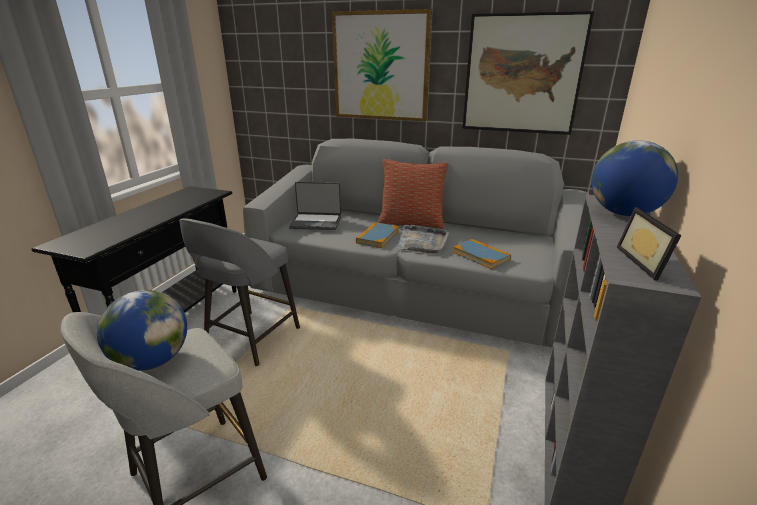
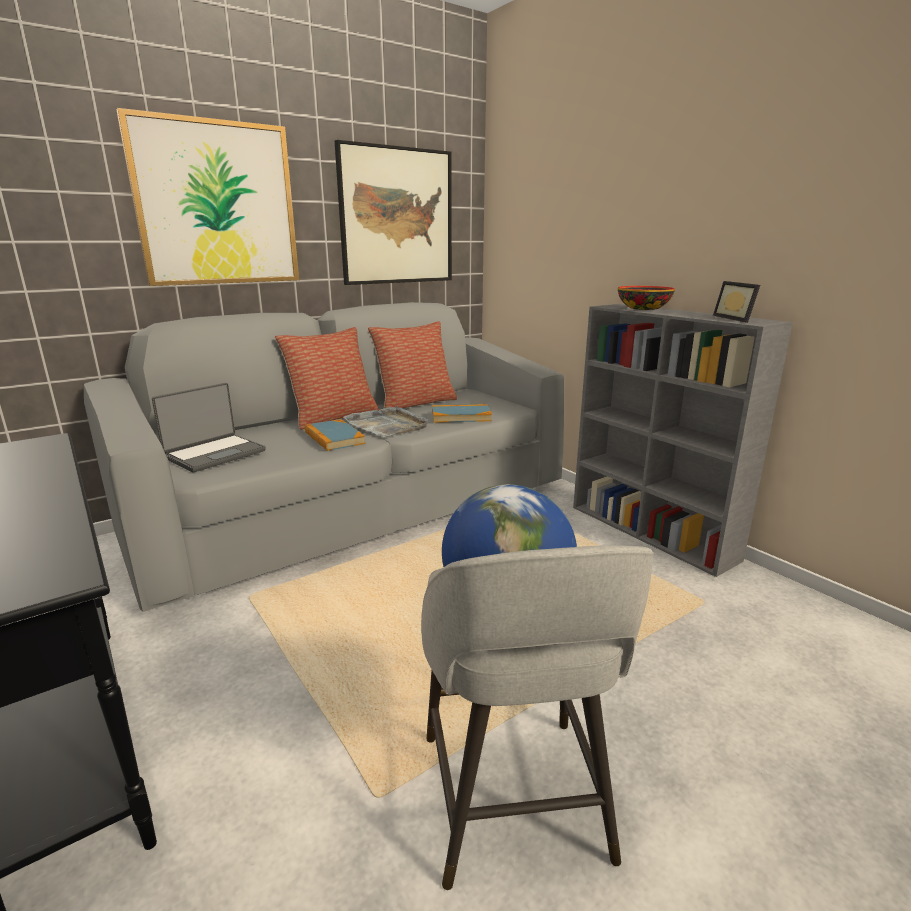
camera: 55 degrees left, 5 degrees down
(251, 339) = (269, 658): grey stool -> none
(482, 233) = (415, 403): none -> pillow
(623, 213) = (644, 308): globe -> bowl
(647, 263) = (737, 319): picture frame -> picture frame turned 45 degrees clockwise

